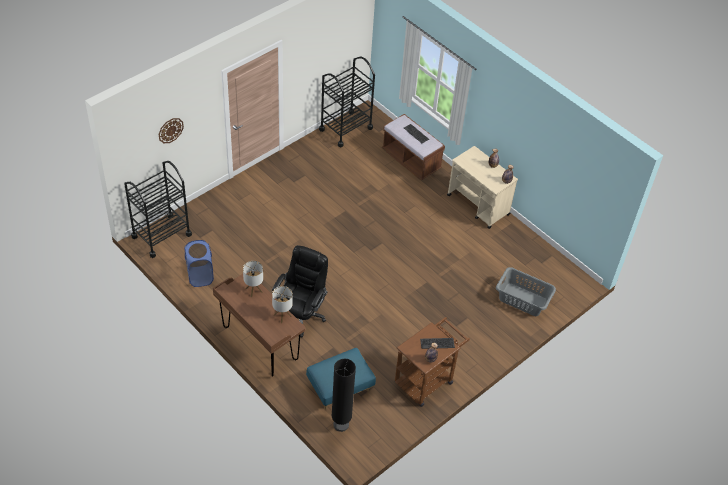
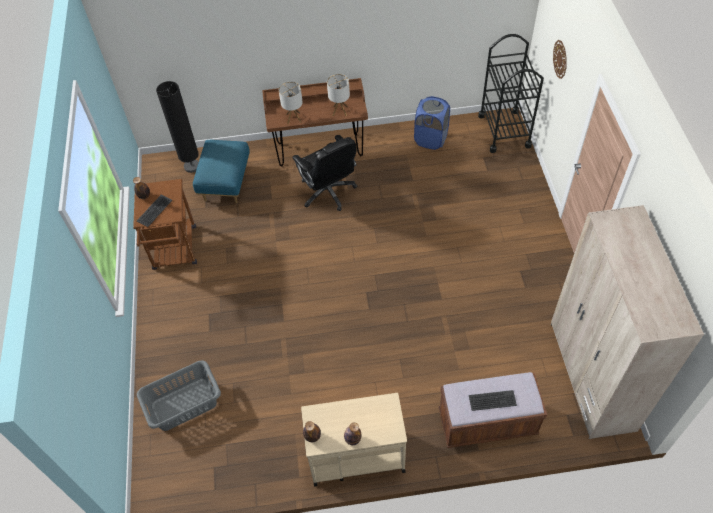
camera: 130 degrees right, 5 degrees up
(345, 129) = (591, 376): black cart -> beige wardrobe

